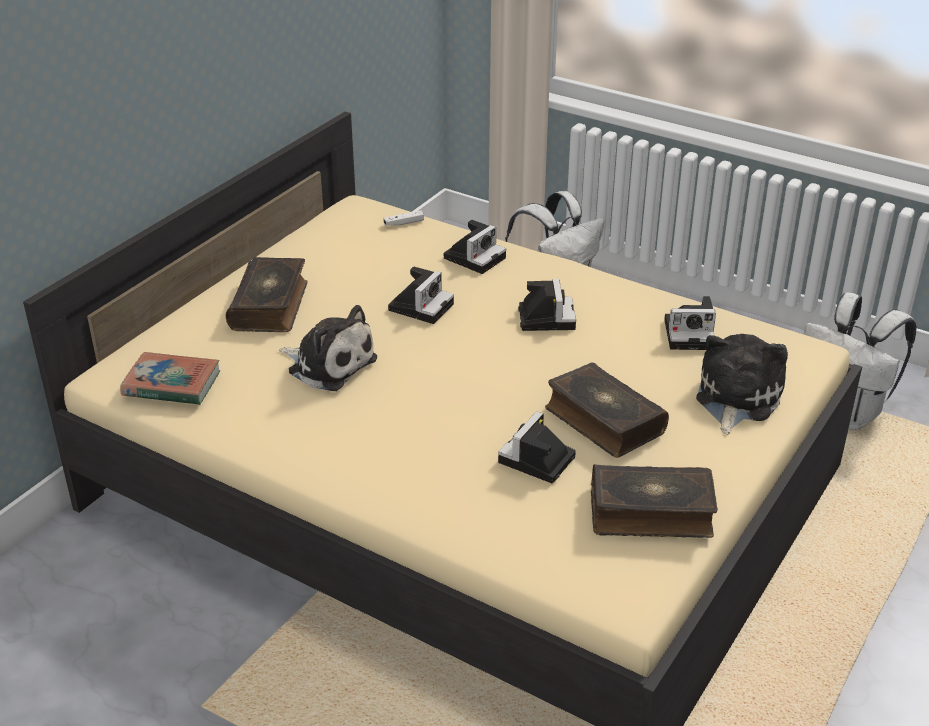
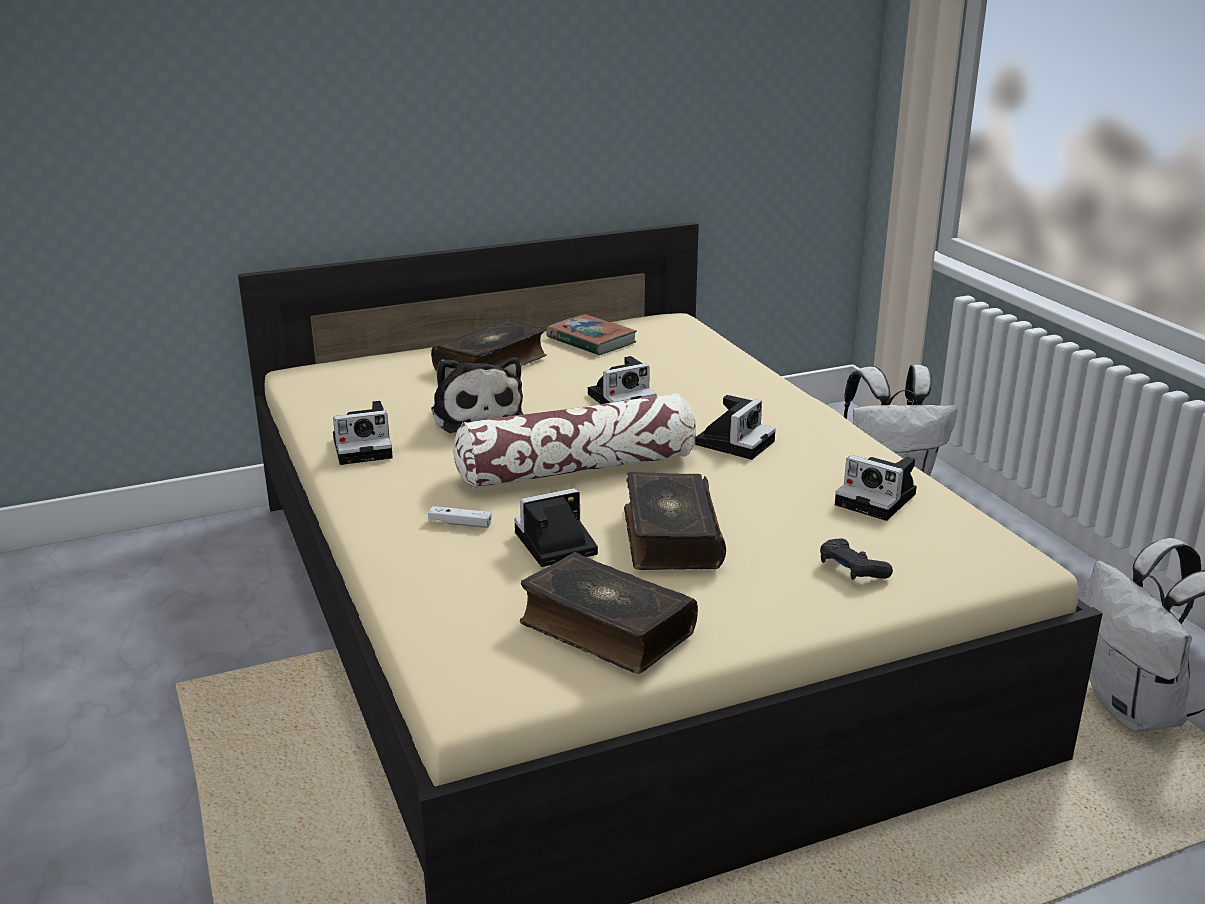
camera: 35 degrees right, 10 degrees down
(171, 384) = (332, 389): book -> book (591, 340)
(404, 223) = (699, 340): white game controller -> white game controller (460, 523)
(468, 386) = (577, 468): none -> pillow
(475, 257) = (731, 380): camera -> camera (365, 447)
(735, 398) = (851, 569): plush toy -> black game controller

